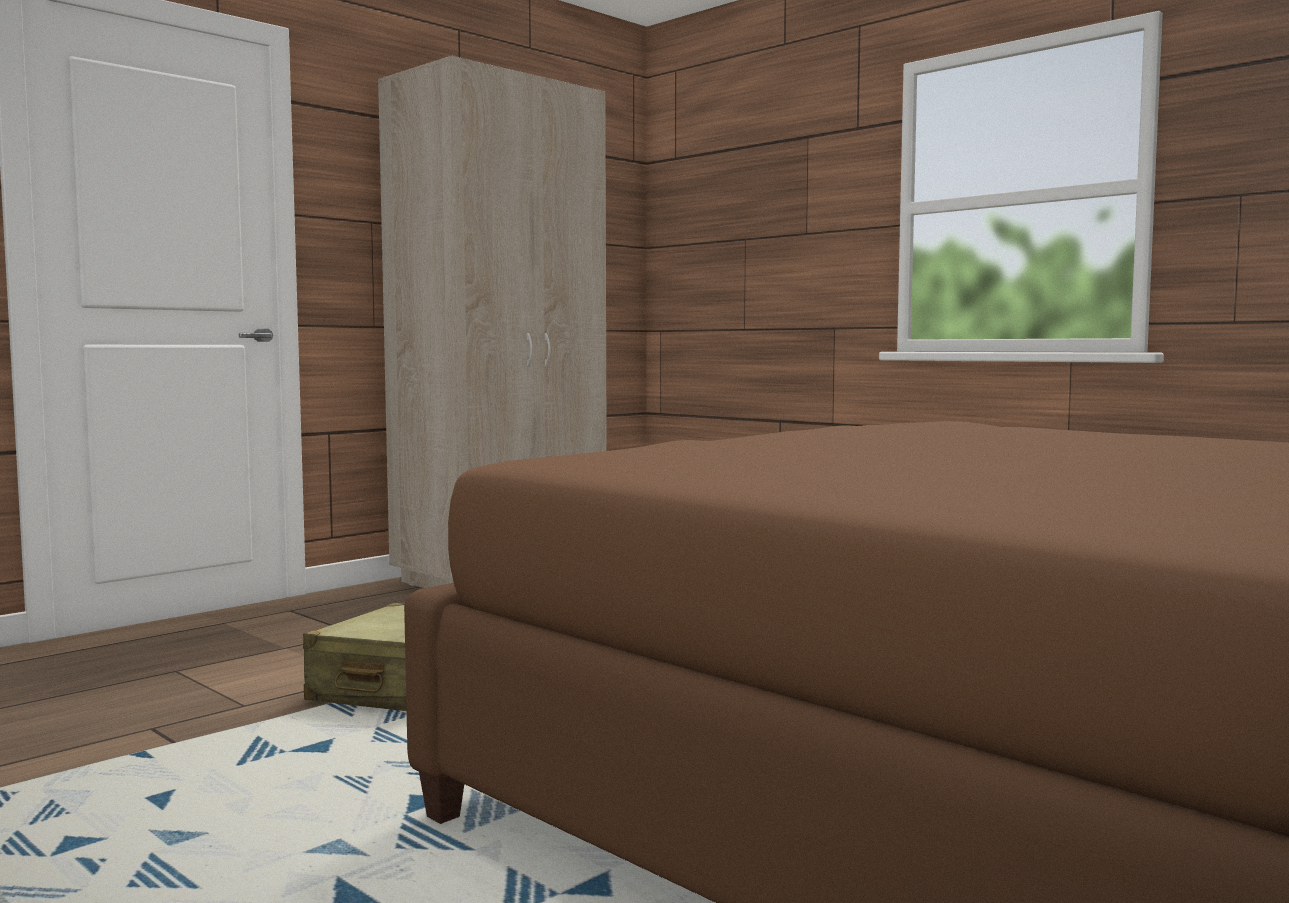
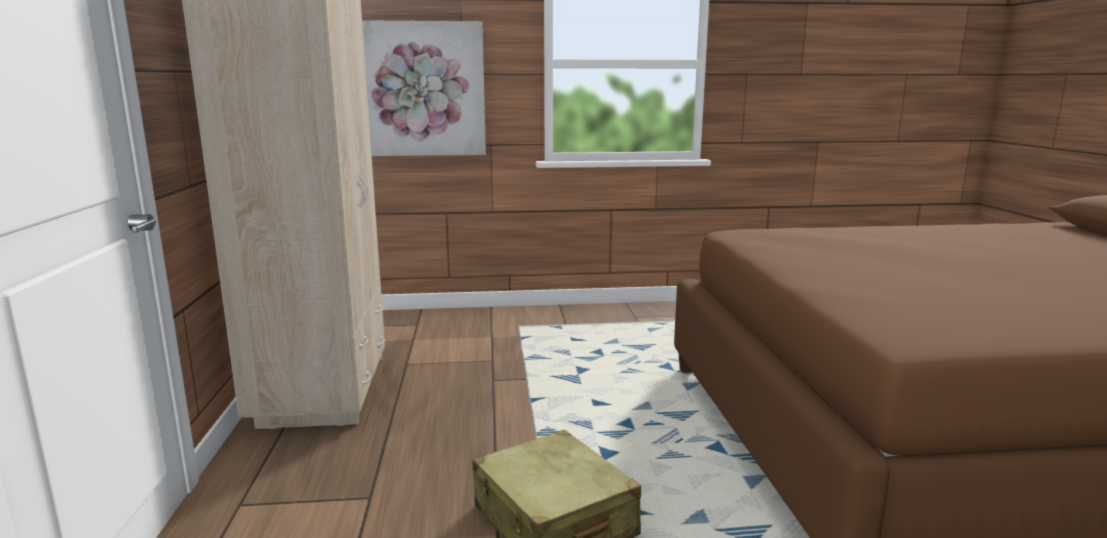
camera: 50 degrees left, 10 degrees up
(757, 257) = (419, 89): none -> picture

